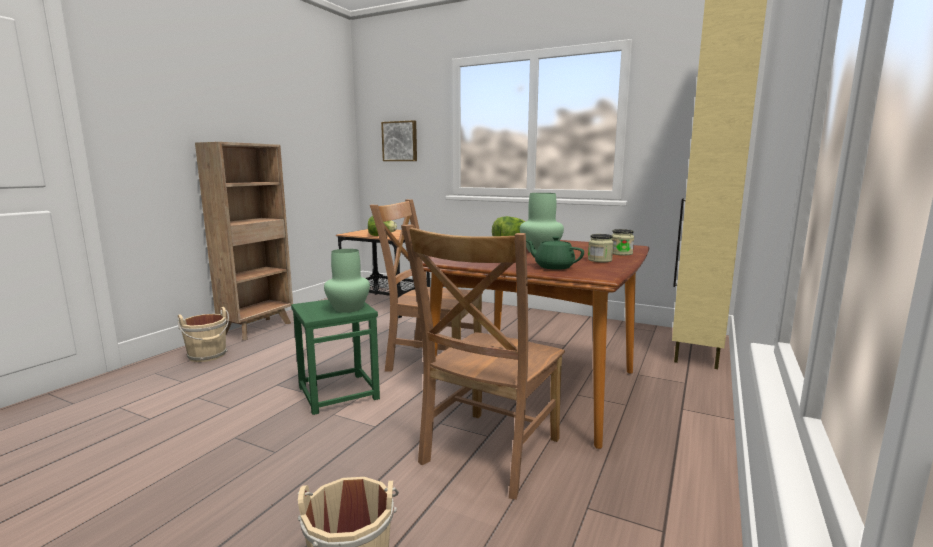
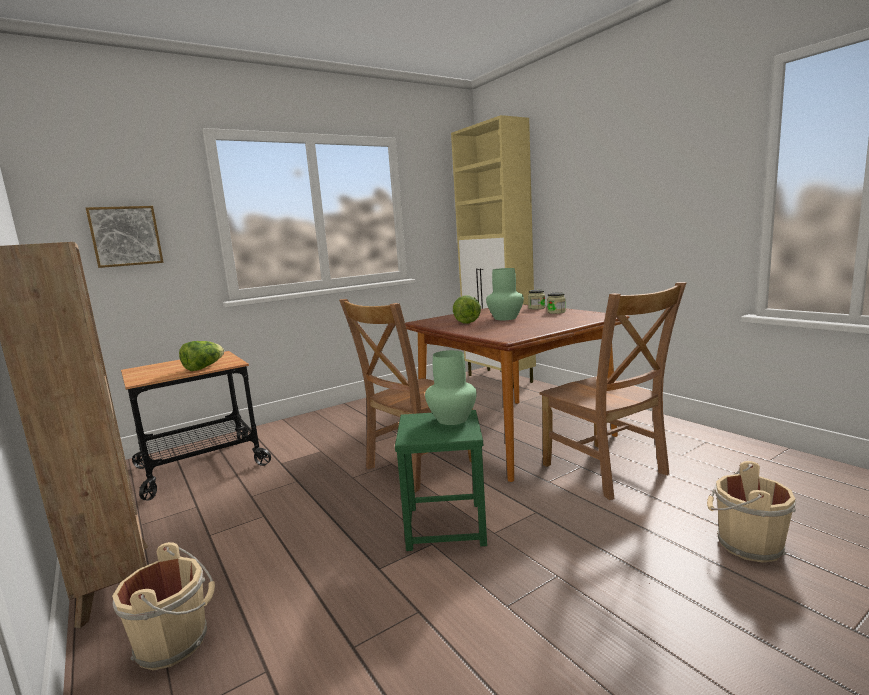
camera: 60 degrees left, 0 degrees up
(553, 267) = (571, 319): green teapot -> none

